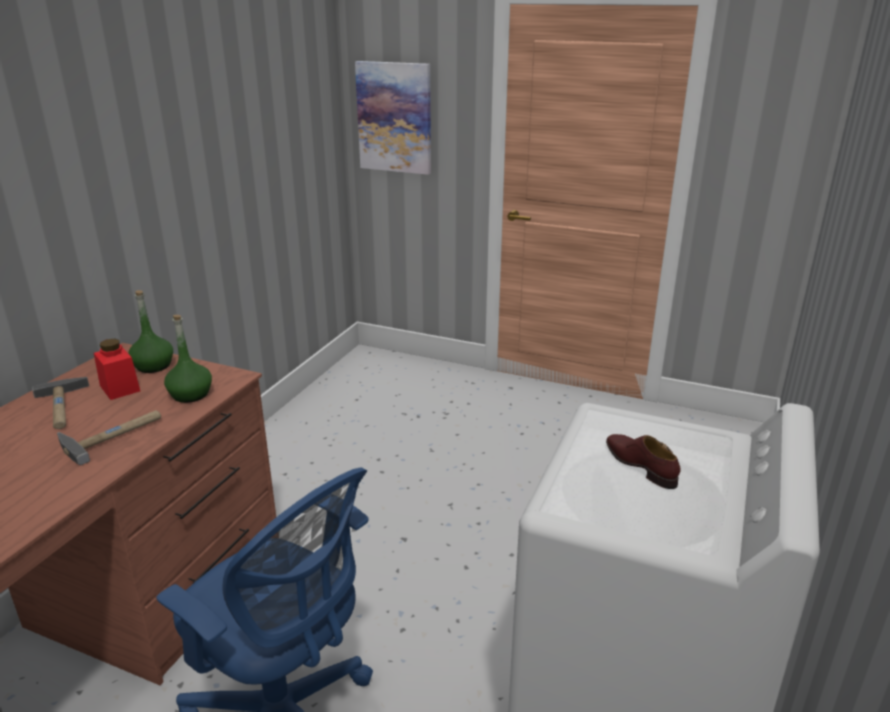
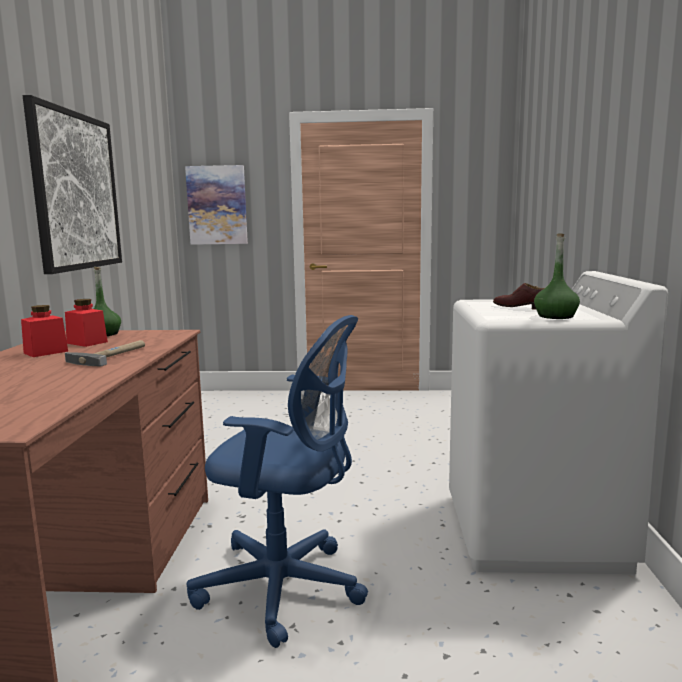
camera: 20 degrees left, 15 degrees down
(63, 407) = (46, 352): hammer -> red jar
(152, 160) = (76, 191): none -> picture
(191, 394) = (154, 339): green bottle -> green bottle (555, 316)

